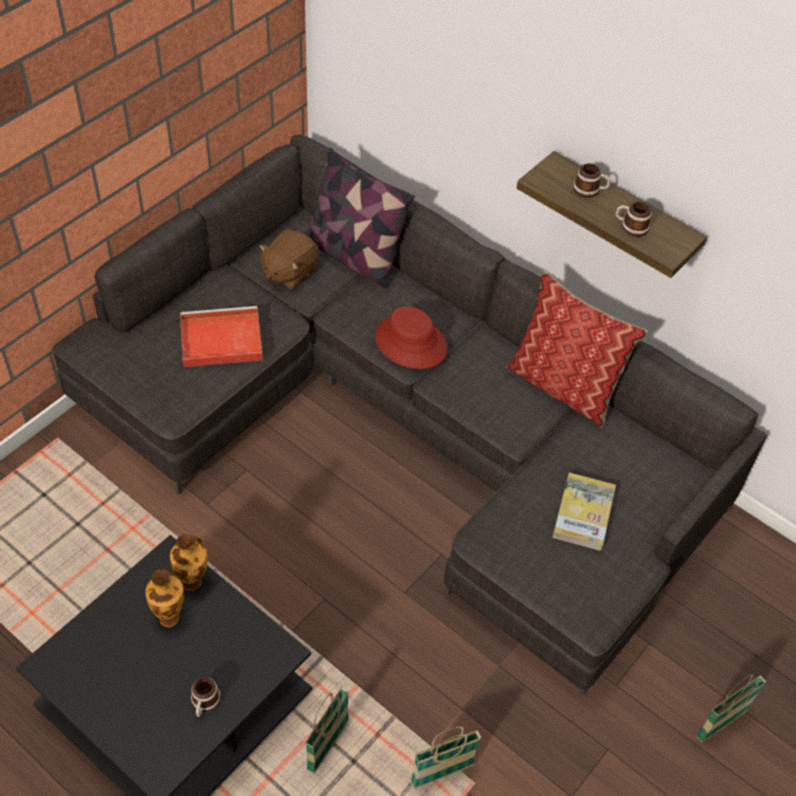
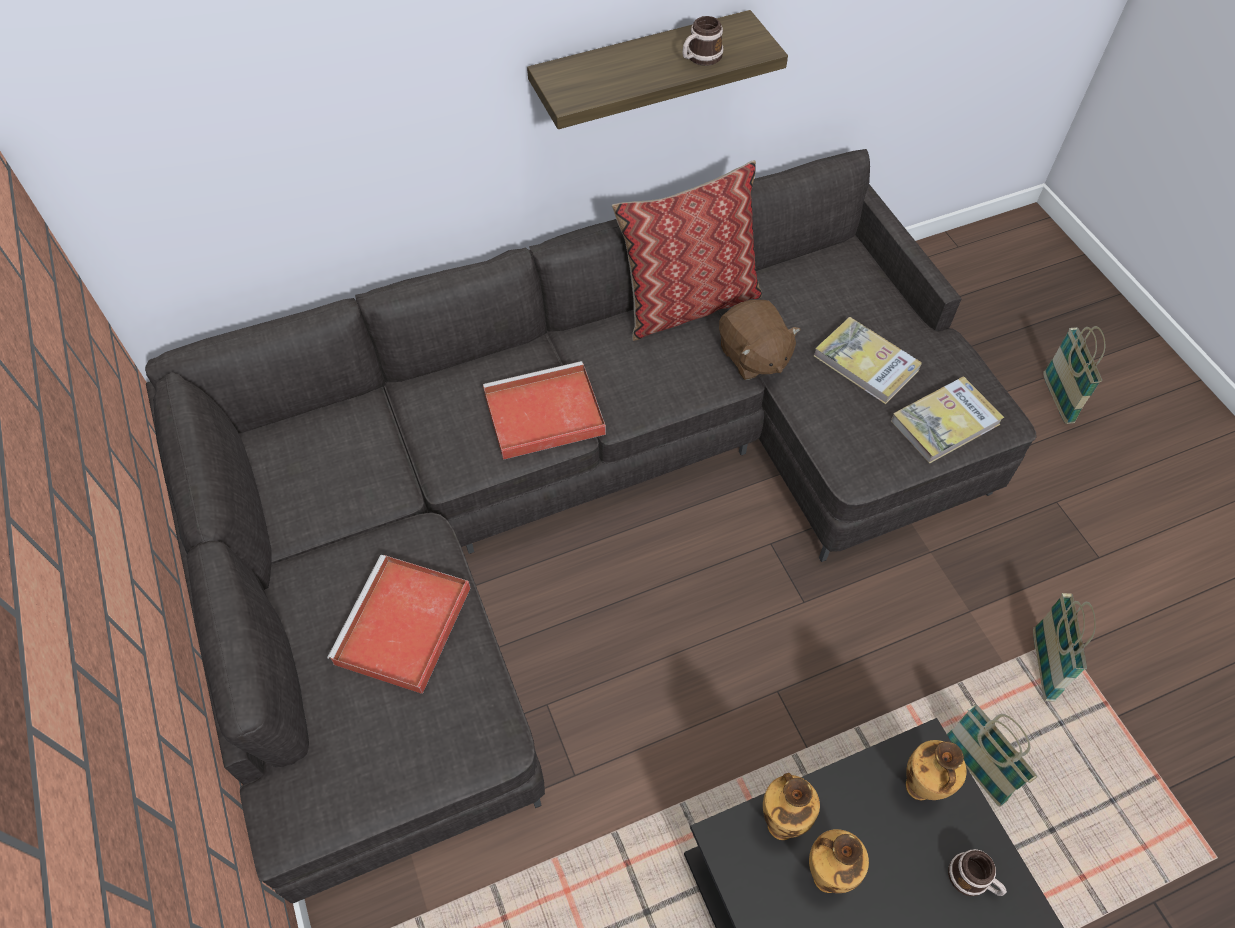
camera: 60 degrees left, 5 degrees up
(253, 654) = (919, 789): none -> vase
(289, 272) = (337, 496): brown plush toy -> brown plush toy (753, 356)
(354, 256) = (362, 413): pillow -> none
(410, 343) = (542, 415): red hat -> red tray
(560, 582) = (945, 422): none -> book
(590, 190) = (618, 64): mug -> none

